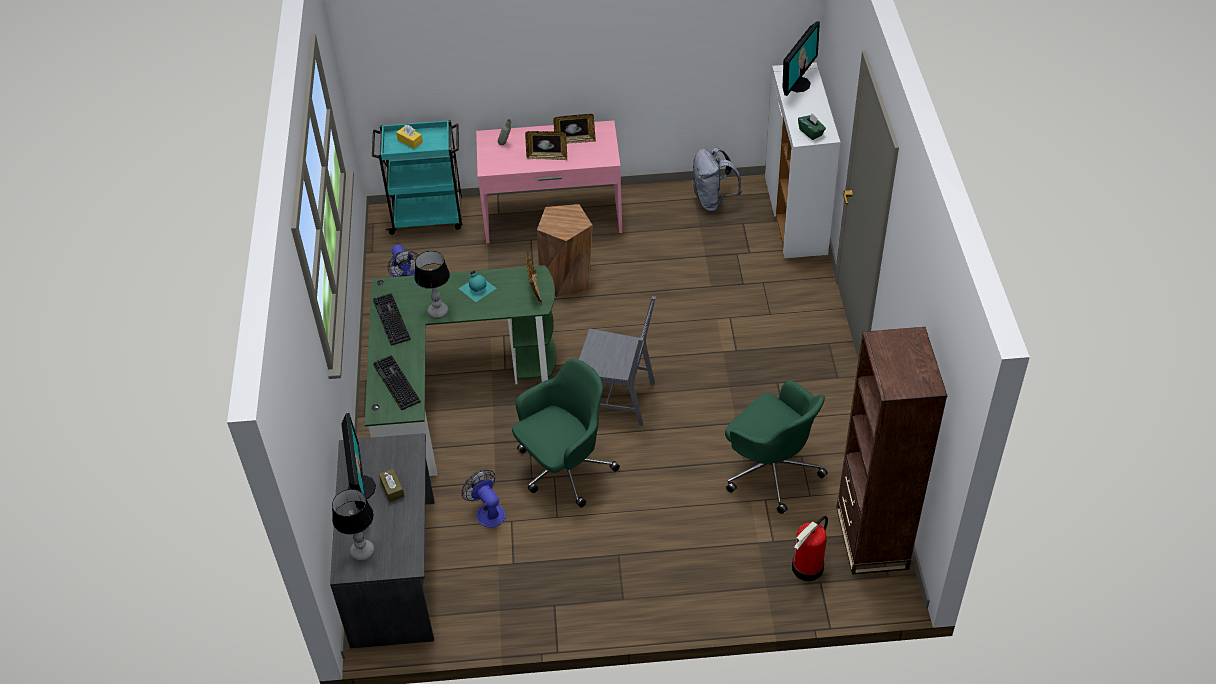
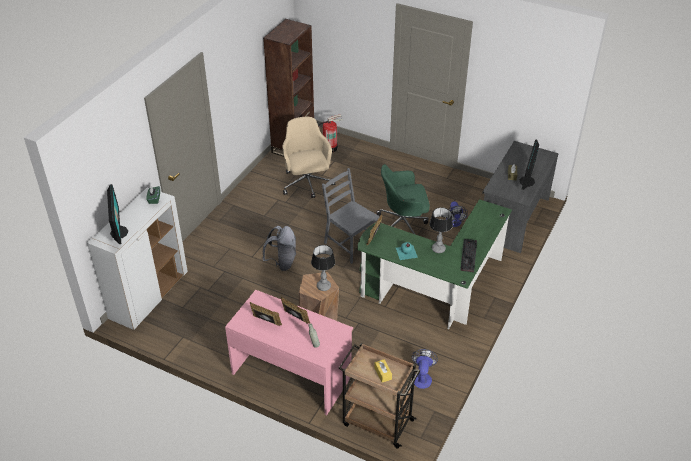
camera: 150 degrees left, 5 degrees down
(362, 552) = (538, 158): table lamp -> table lamp (324, 286)
(395, 383) = (485, 222): keyboard -> none
(428, 216) = (376, 422): turquoise cart -> brown cart
(713, 201) = (182, 332): grey backpack -> grey backpack (282, 262)
(771, 470) = (307, 184): green office chair -> beige office chair
(798, 84) = (118, 232): monitor -> monitor turned 105 degrees clockwise

